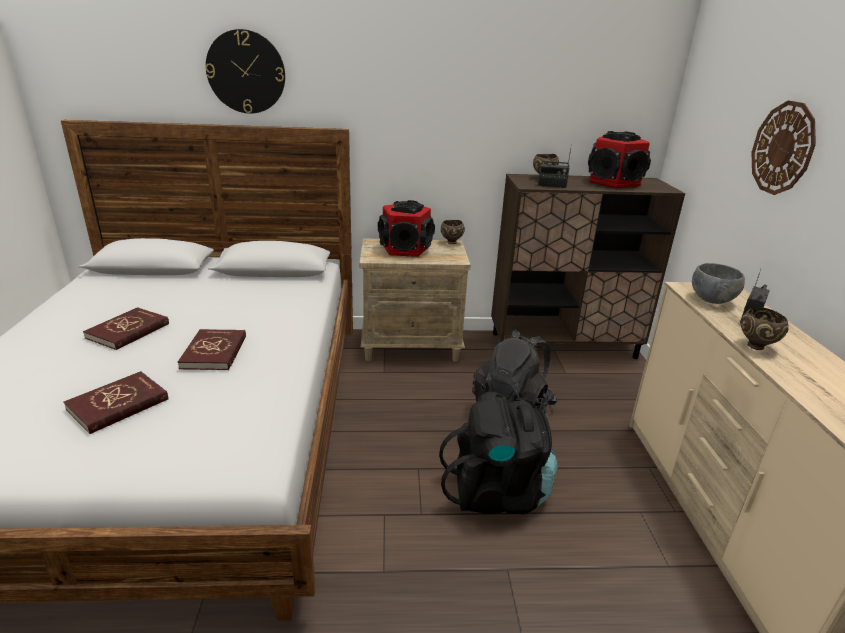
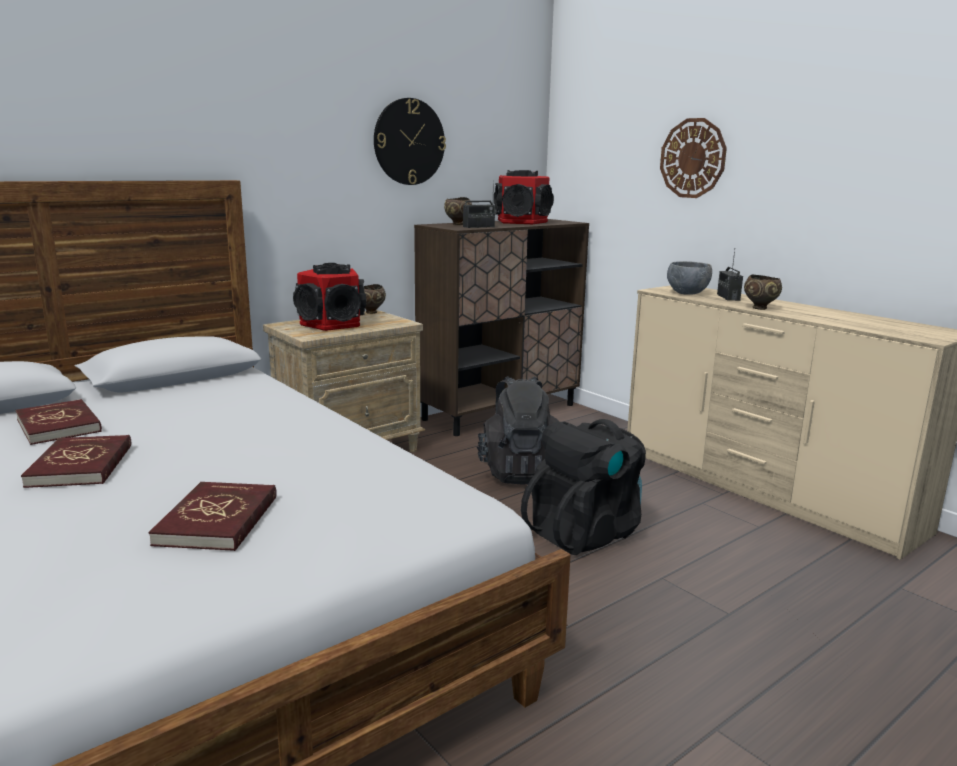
camera: 35 degrees left, 10 degrees down
(214, 352) = (250, 452): red book -> red book (59, 425)
(246, 72) = (89, 106): wall clock -> wall clock (409, 142)

